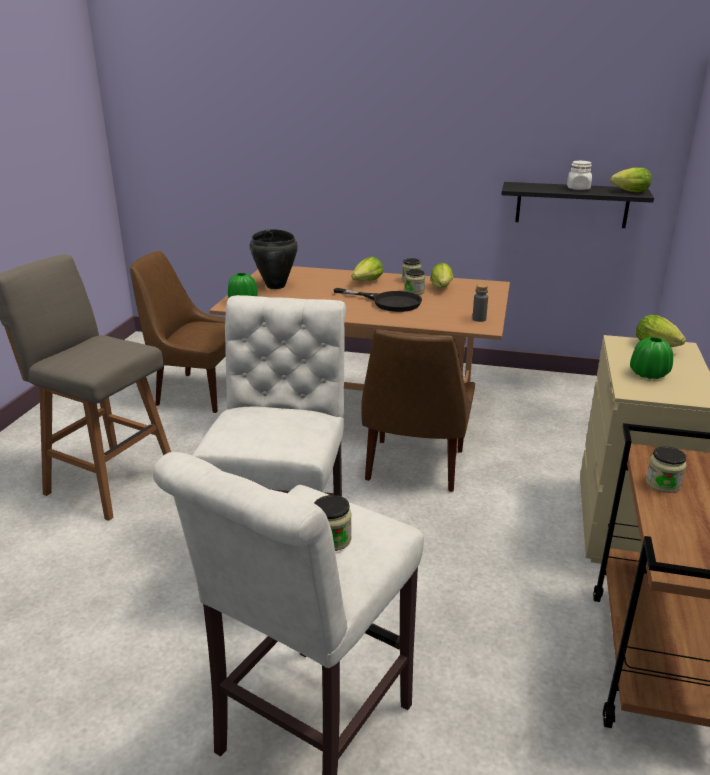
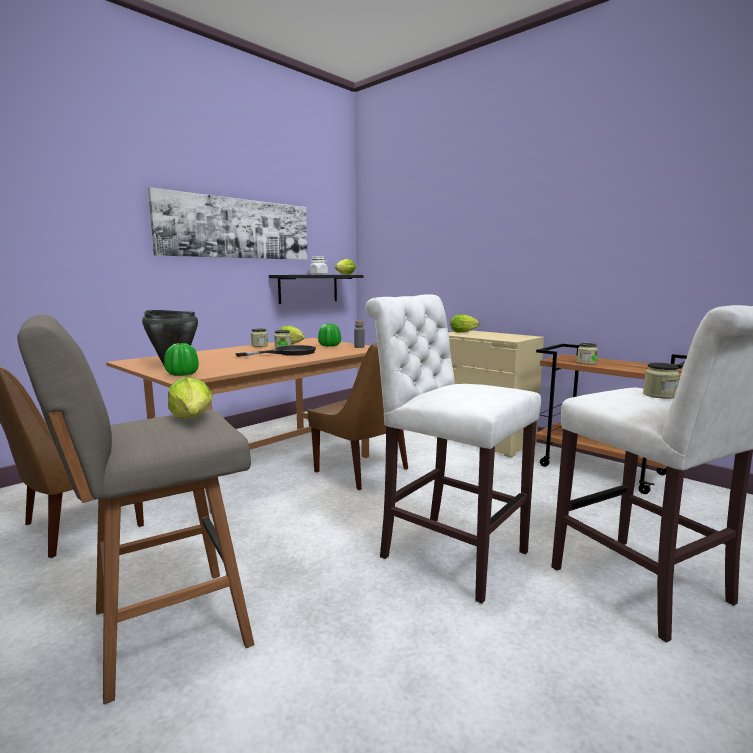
camera: 60 degrees left, 15 degrees down
(367, 282) = (236, 351): lettuce -> lettuce (193, 418)
(463, 120) = (236, 228): none -> picture
(648, 374) = (494, 336): green vase -> green vase (329, 345)

